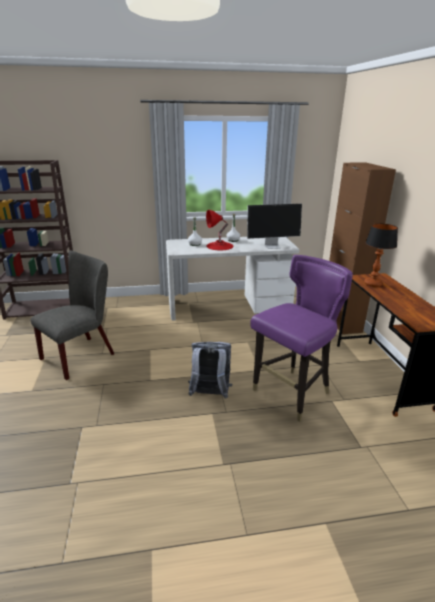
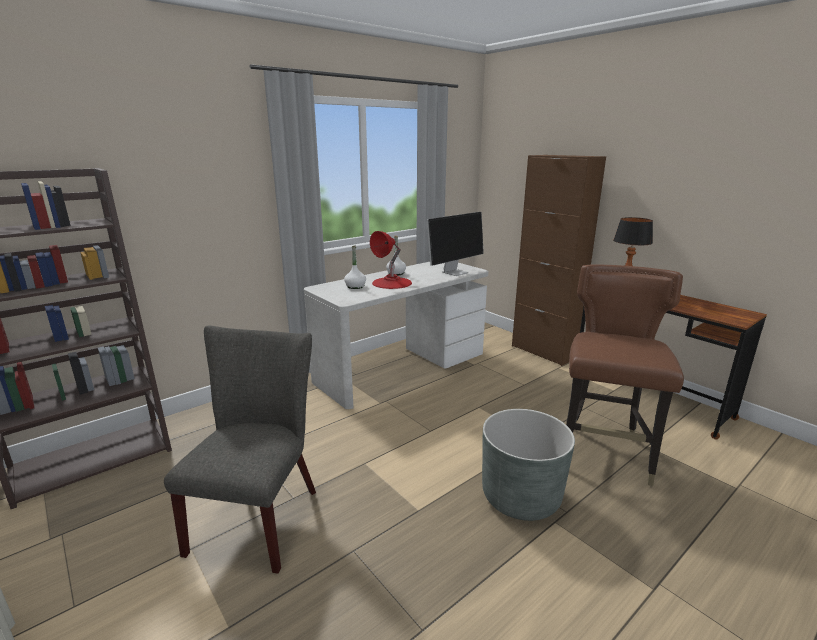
camera: 30 degrees left, 5 degrees down
(210, 395) = (521, 497): grey backpack -> grey planter
(292, 394) = (603, 455): purple chair -> brown chair

